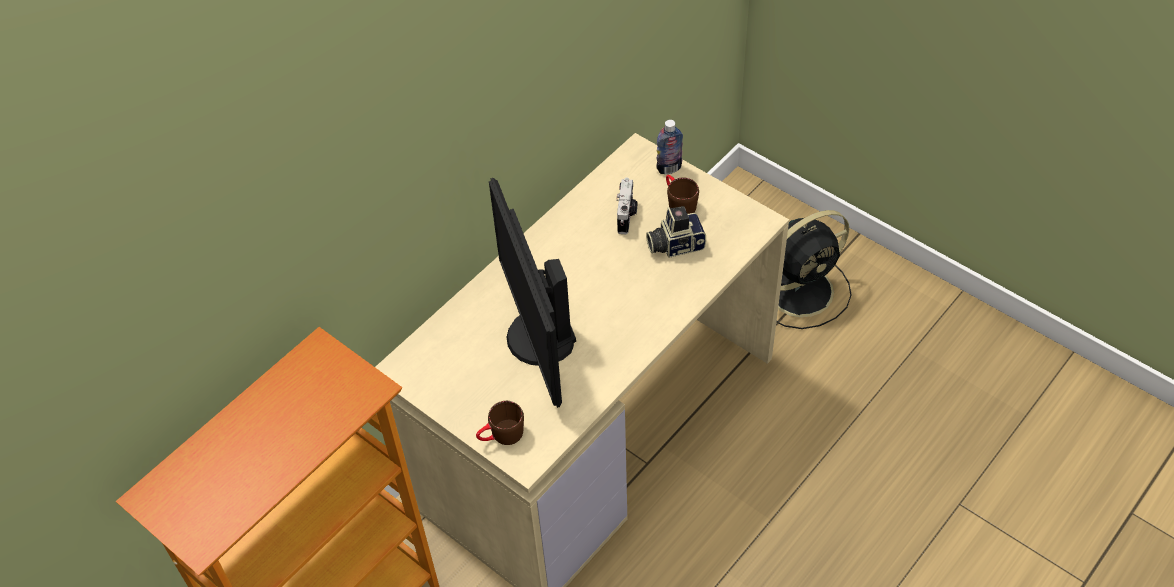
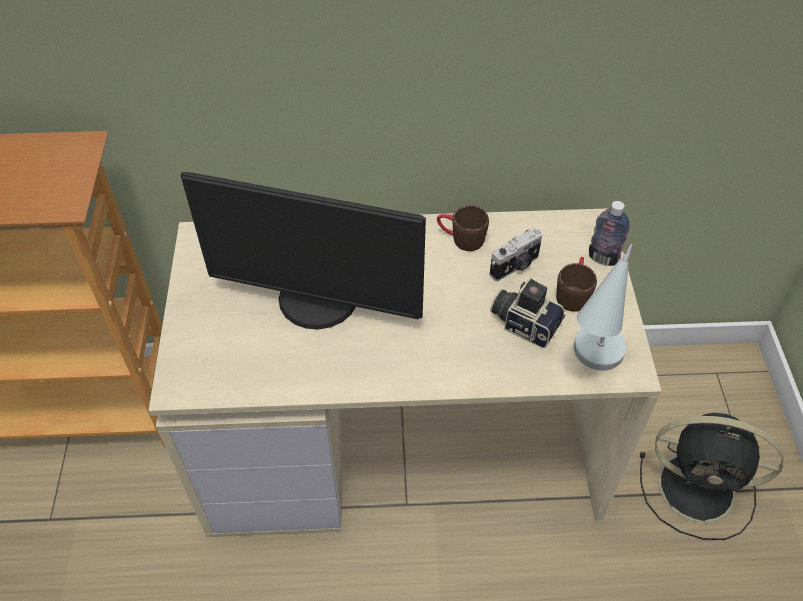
camera: 45 degrees right, 0 degrees up
(501, 436) = (189, 350): brown mug -> brown mug (461, 238)
(537, 338) = (317, 301): monitor -> monitor turned 105 degrees counterclockwise
(739, 238) = (590, 366): none -> white table lamp

